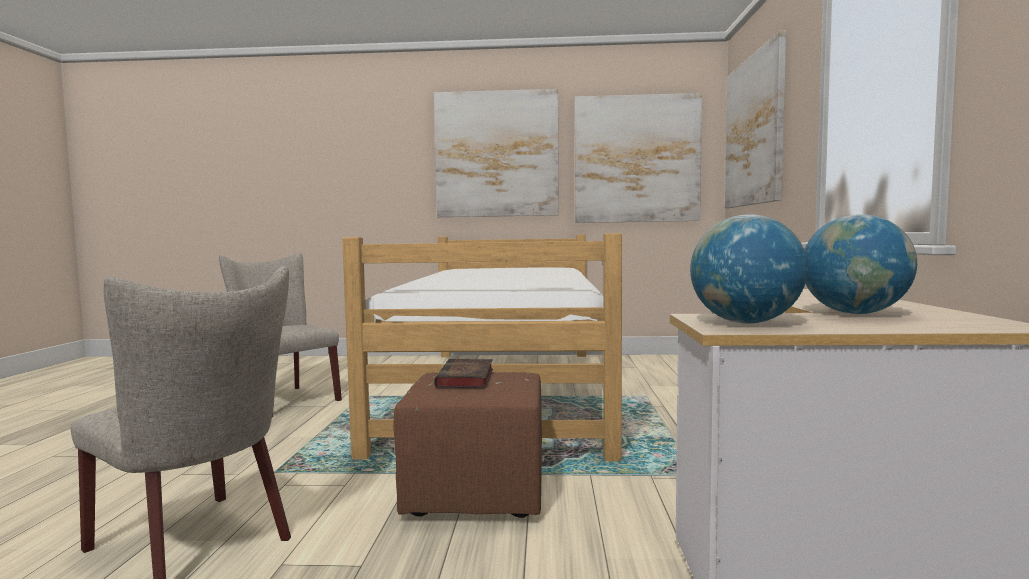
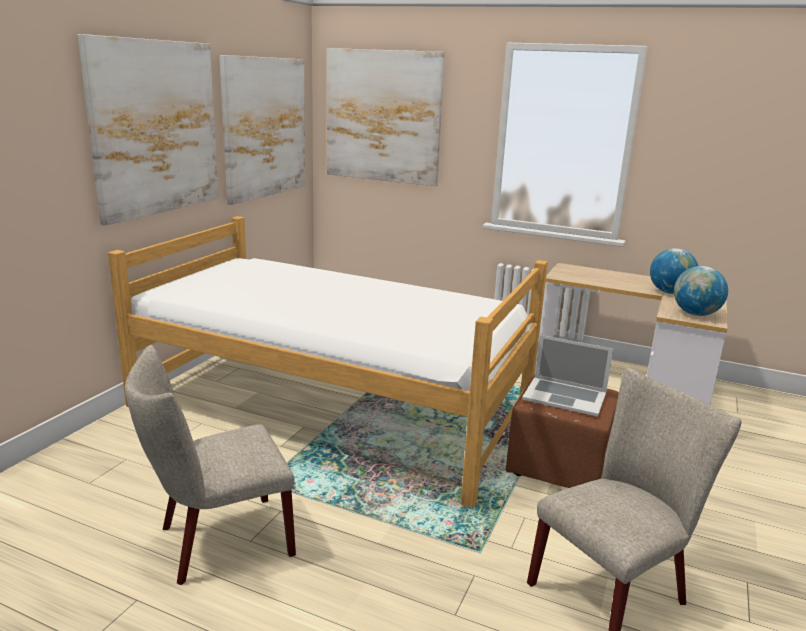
camera: 70 degrees left, 15 degrees up
(466, 379) = (564, 396): book -> laptop

